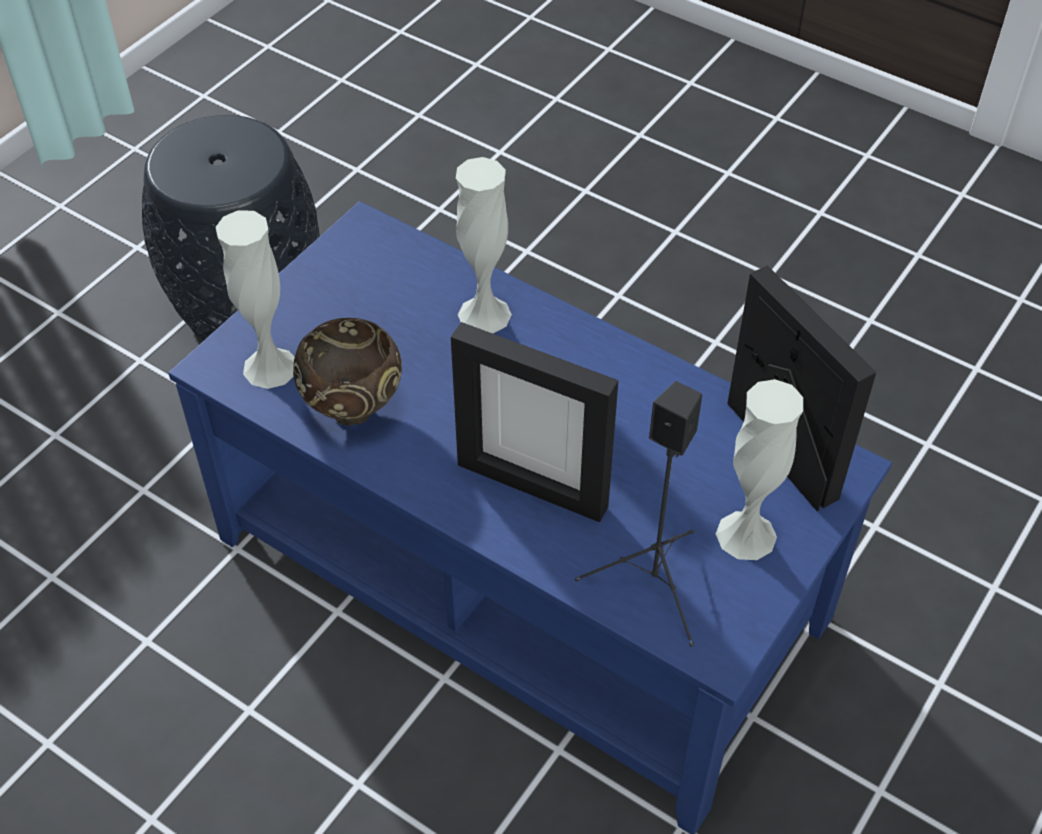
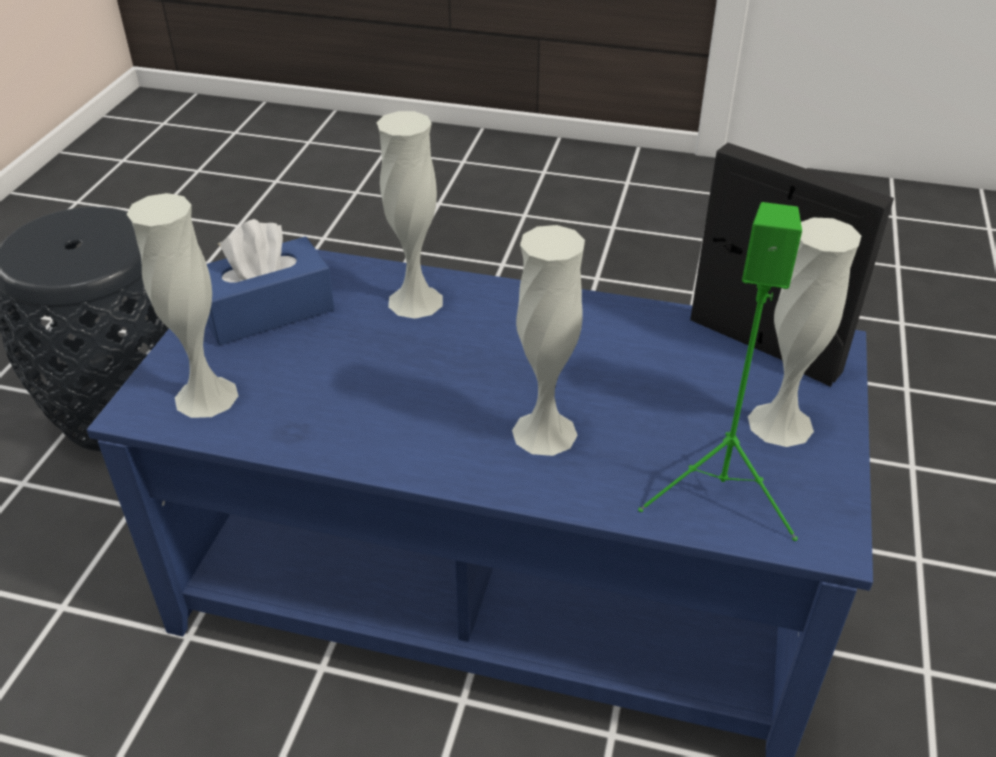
camera: 20 degrees left, 10 degrees down
(351, 290) = (267, 311): none -> blue tissue box
(355, 409) = (319, 412): brown bowl -> none
(533, 483) = (544, 432): picture frame -> white vase
(655, 585) = (722, 493): black speaker -> green speaker

